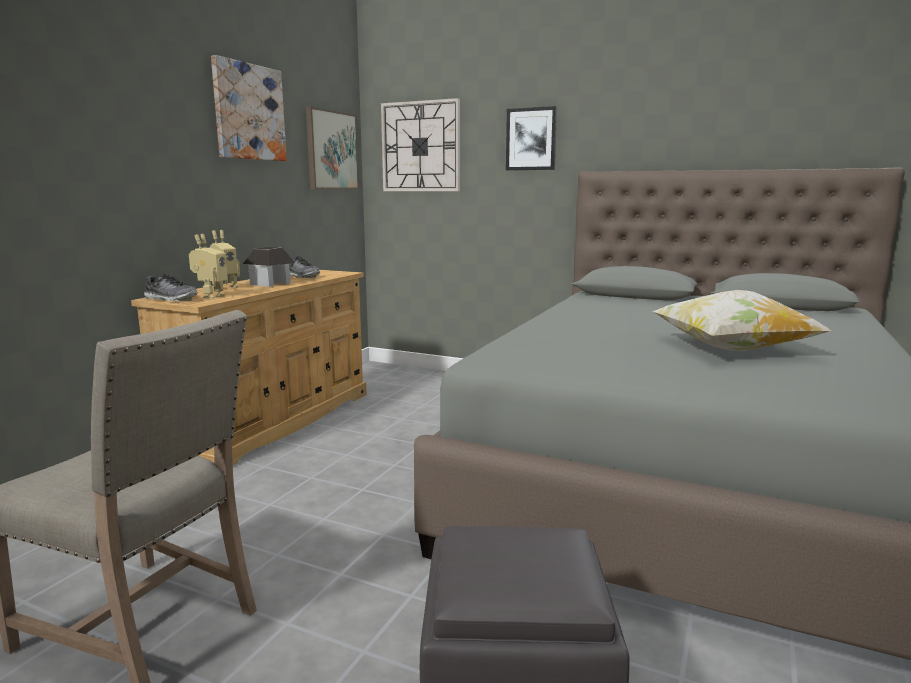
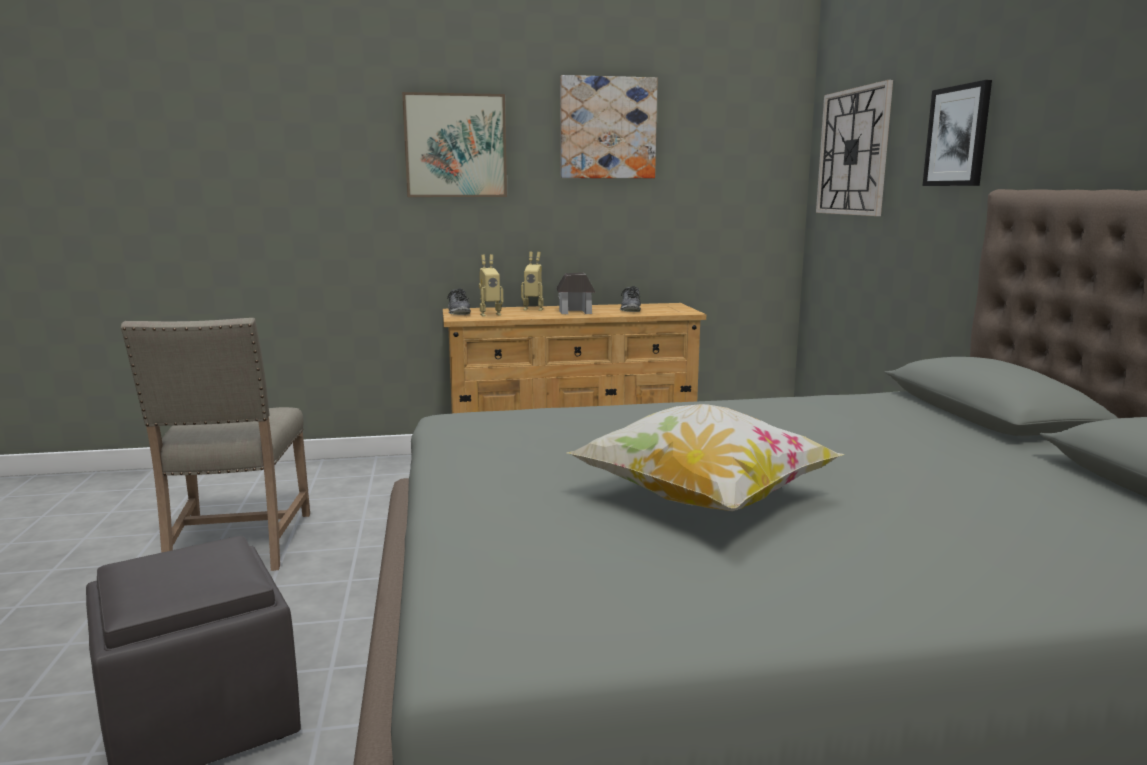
camera: 55 degrees right, 0 degrees up
(331, 150) = (744, 162): picture -> picture (455, 146)

